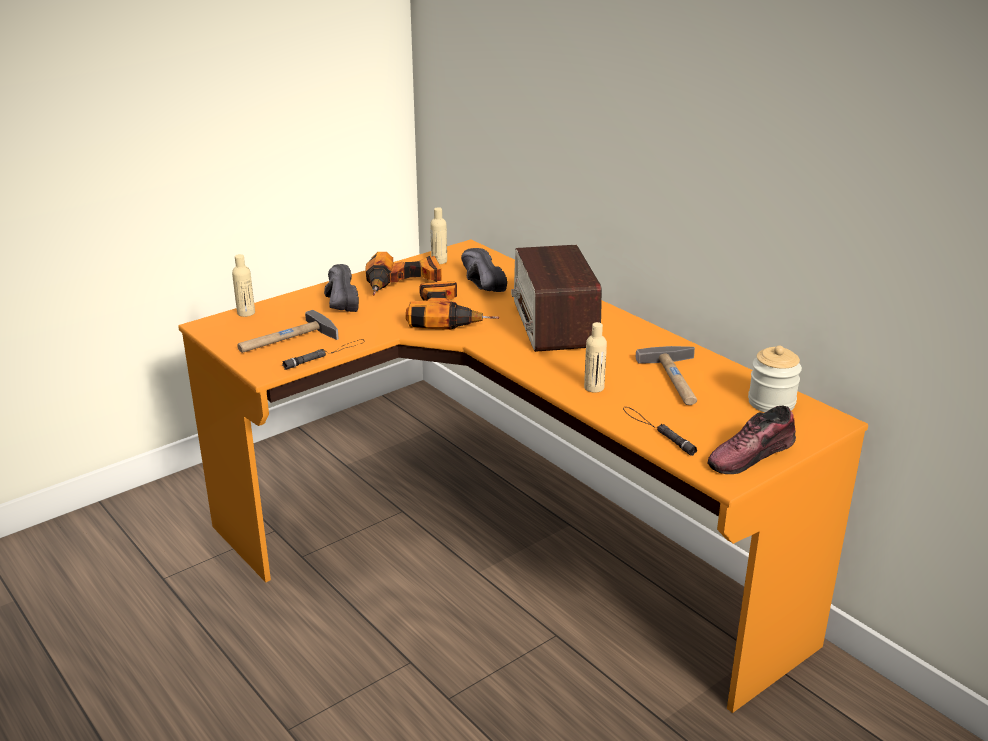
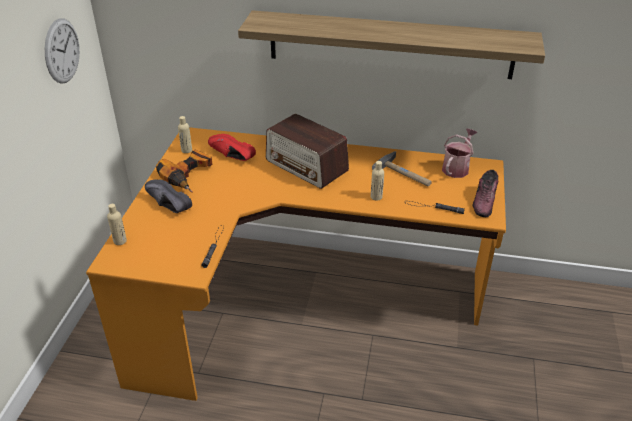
camera: 40 degrees left, 10 degrees up
(286, 340) = (176, 248): hammer -> none
(329, 82) = (62, 51): none -> wall clock
(448, 316) = (245, 186): power drill -> none
(477, 283) = (230, 157): black shoe -> red shoe
(718, 161) = (390, 44): none -> shelf
(771, 403) = (457, 167): jar -> watering can

